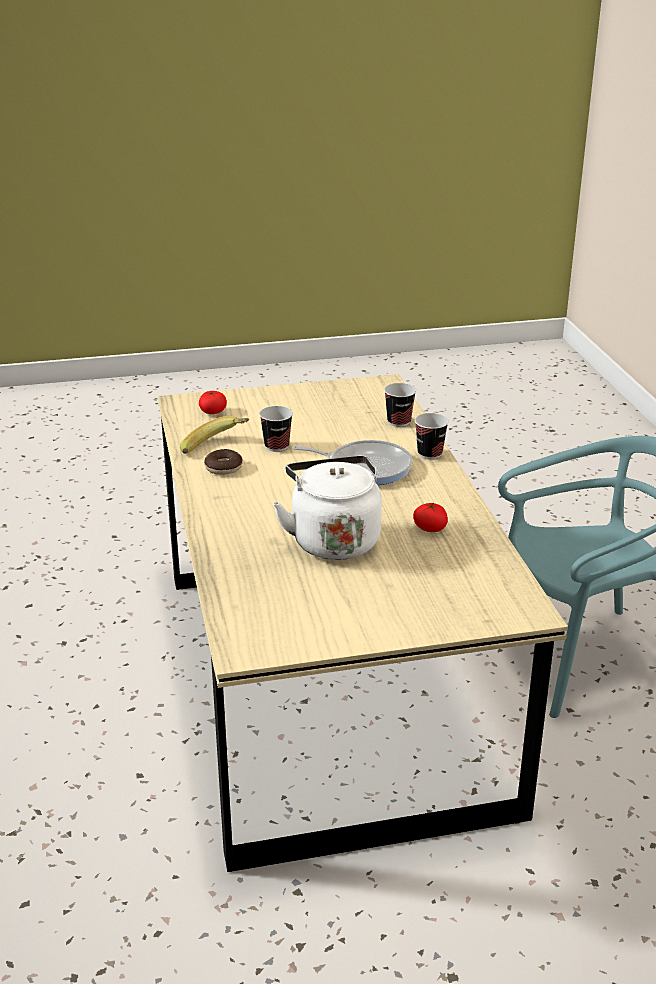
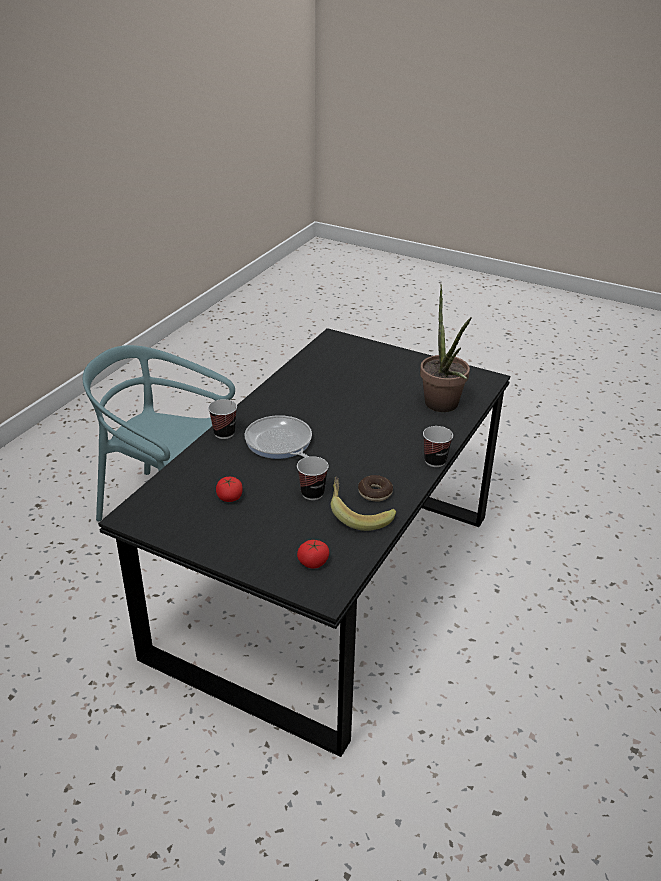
camera: 140 degrees left, 5 degrees up
(255, 578) = (443, 407): none -> potted plant
(325, 683) = (330, 583): beige dining table -> black dining table
(333, 539) = (372, 408): white kettle -> none
(399, 422) = (194, 469): cup -> cup (435, 461)
(430, 528) = (310, 390): tomato -> tomato (229, 497)

